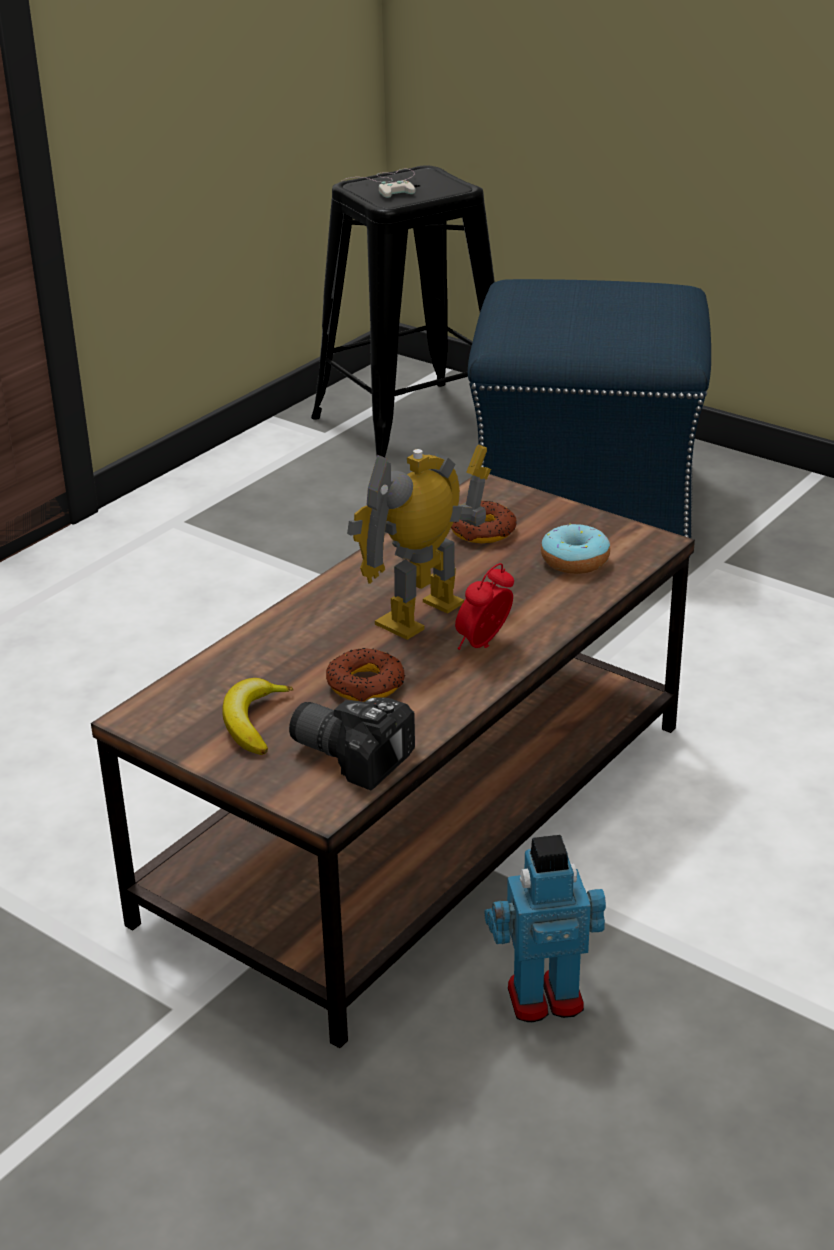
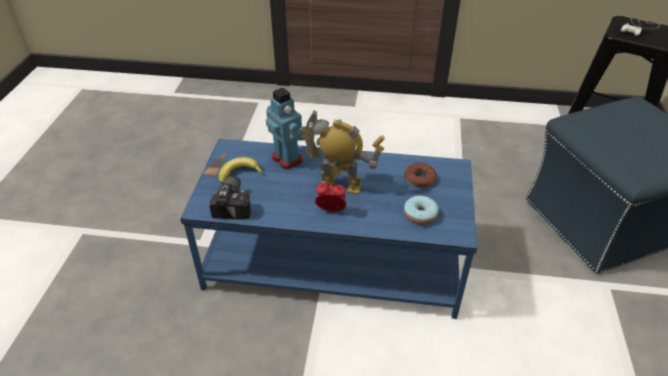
camera: 60 degrees right, 10 degrees up
(365, 684) = (281, 190): donut -> none
(421, 822) = (332, 260): brown coffee table -> blue coffee table
(544, 996) = (255, 339): toy robot -> toy robot (288, 158)

